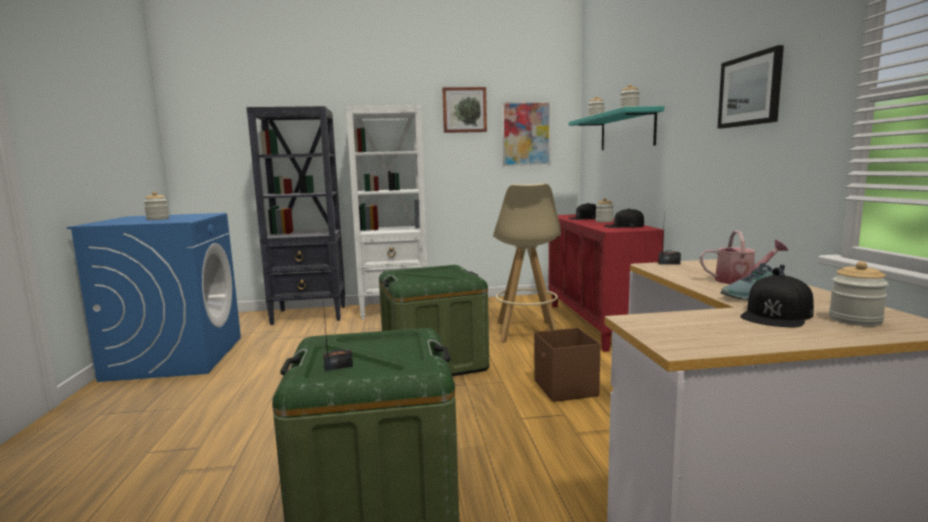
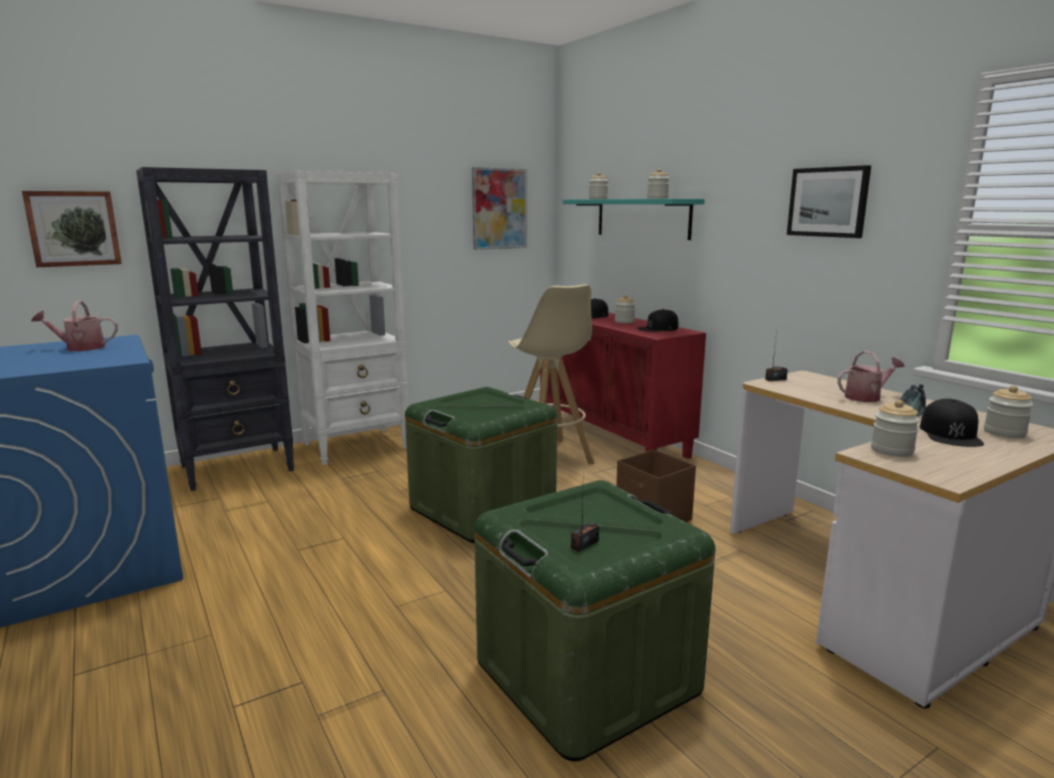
camera: 25 degrees left, 5 degrees up
(158, 219) = (59, 357): jar -> jar (891, 450)
(180, 216) = (80, 348): none -> watering can
(464, 110) = (427, 176): picture -> picture (73, 228)

